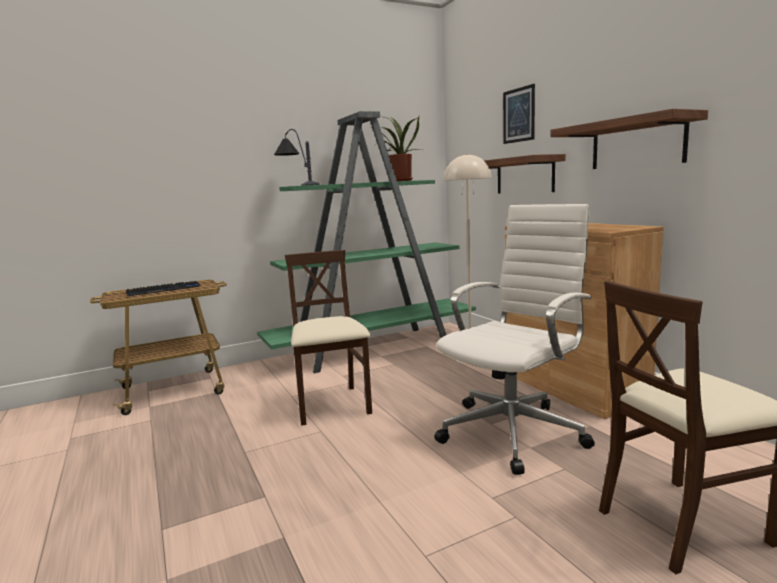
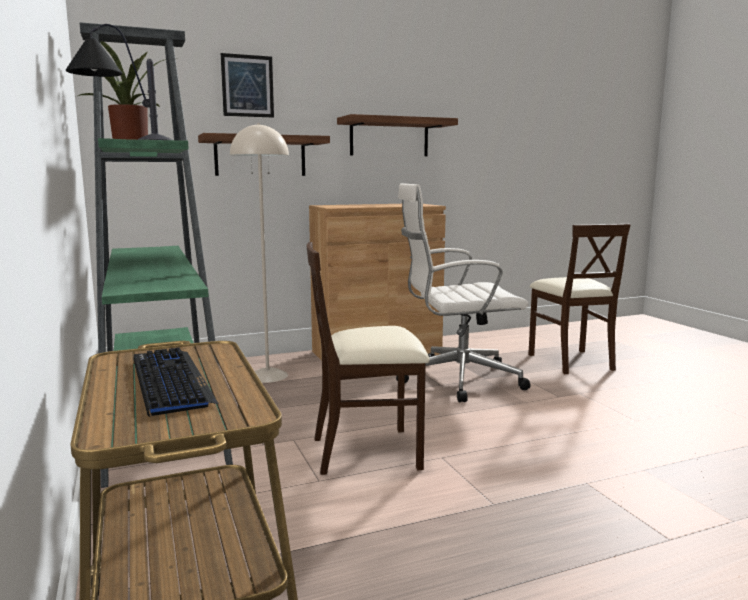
camera: 85 degrees left, 0 degrees up
(514, 431) = (457, 379): white office chair -> white office chair turned 60 degrees counterclockwise

